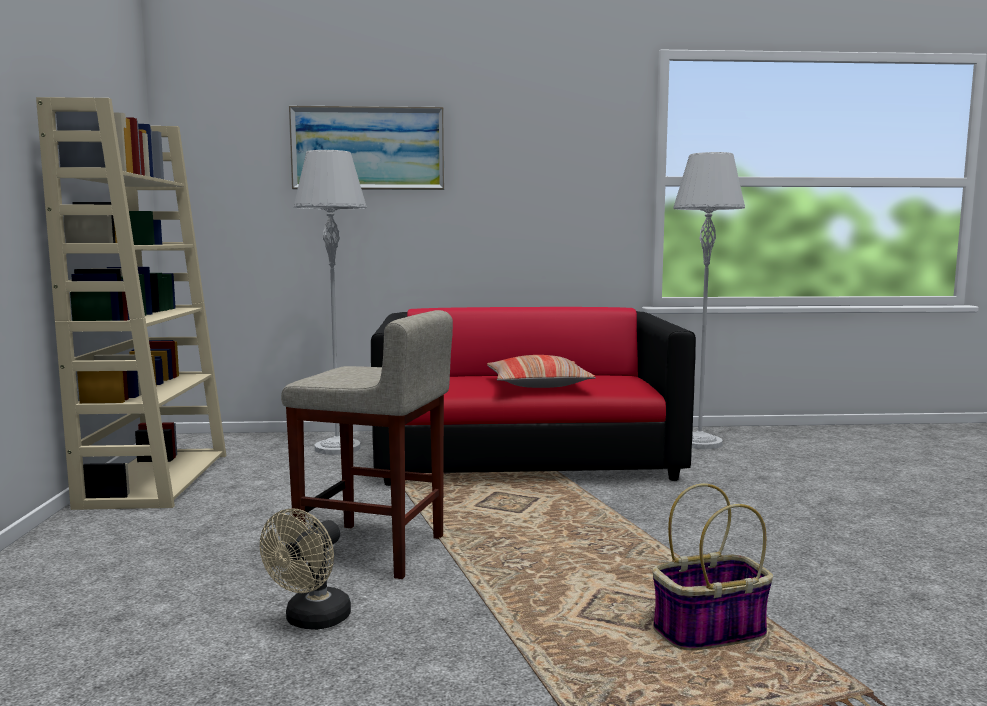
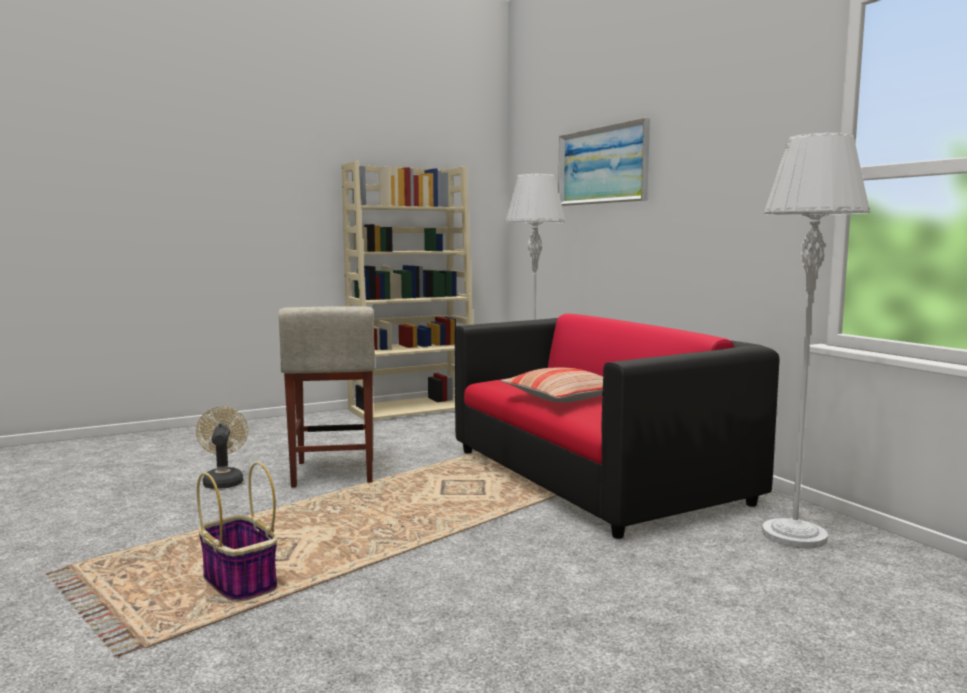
camera: 65 degrees right, 0 degrees up
(312, 621) = (223, 481): beige fan -> beige fan turned 75 degrees clockwise

